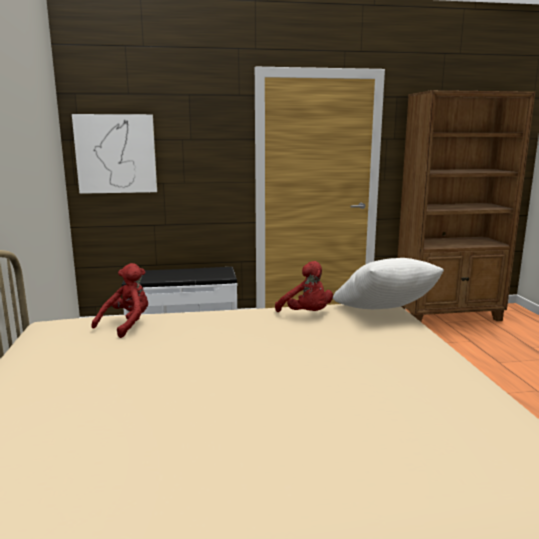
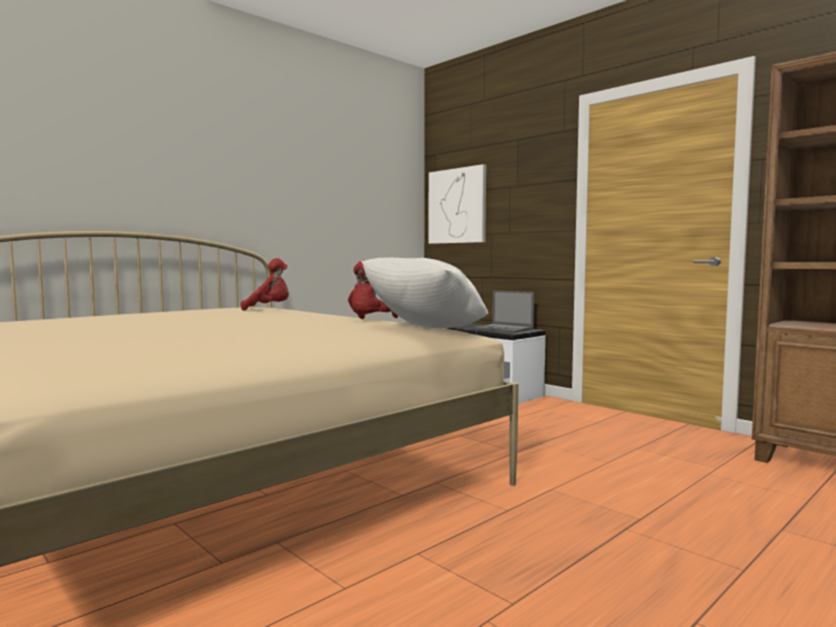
camera: 55 degrees right, 10 degrees down
(208, 272) = (504, 328): none -> laptop

